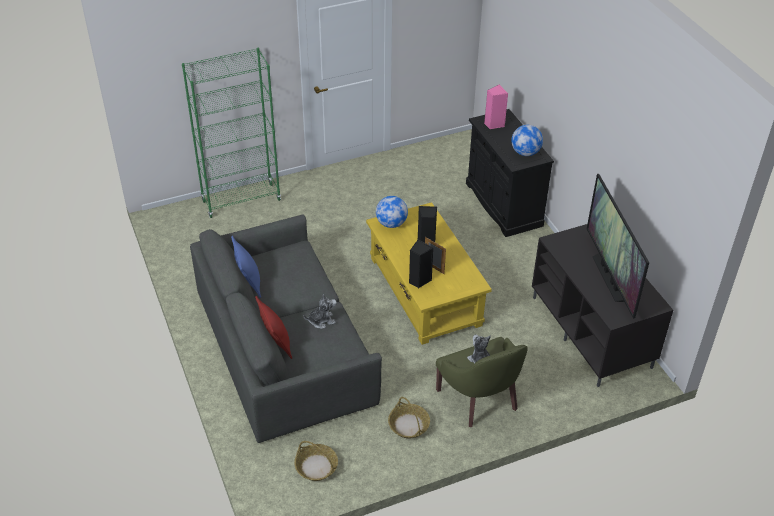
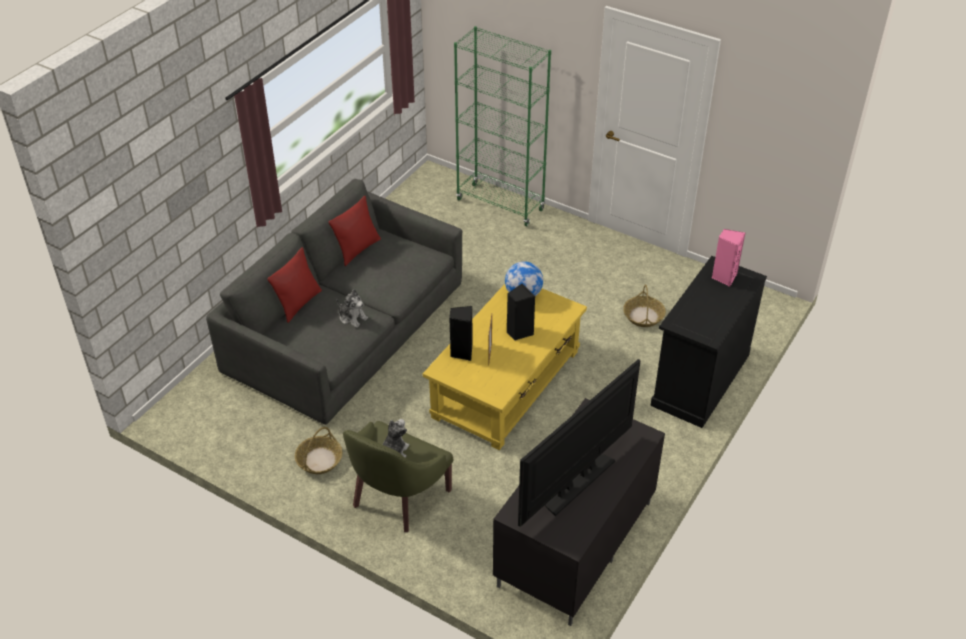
camera: 55 degrees right, 0 degrees up
(249, 282) = (357, 249): blue pillow -> red pillow
(316, 467) = (222, 422): basket -> basket (643, 316)
(525, 153) = (704, 322): globe -> none

